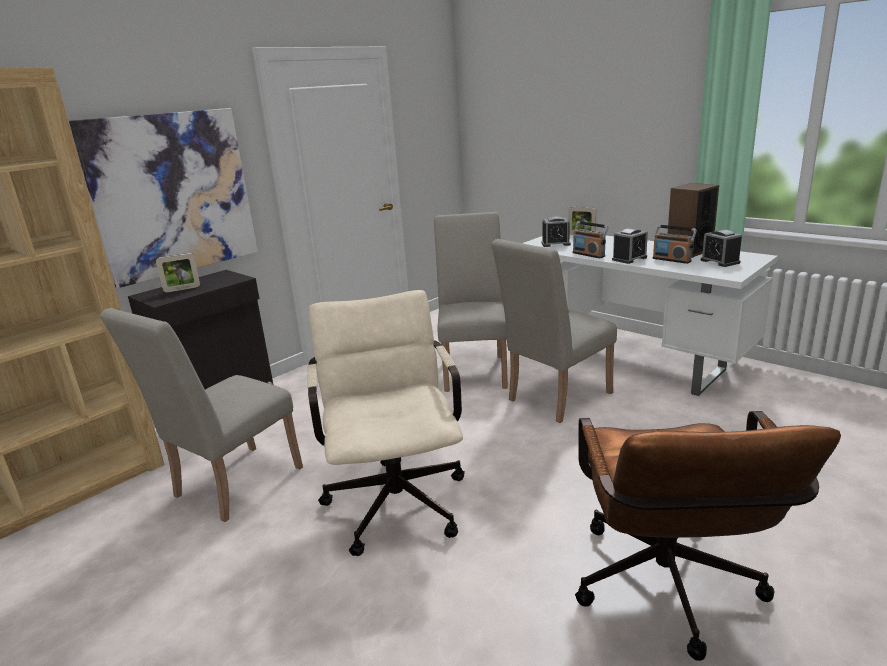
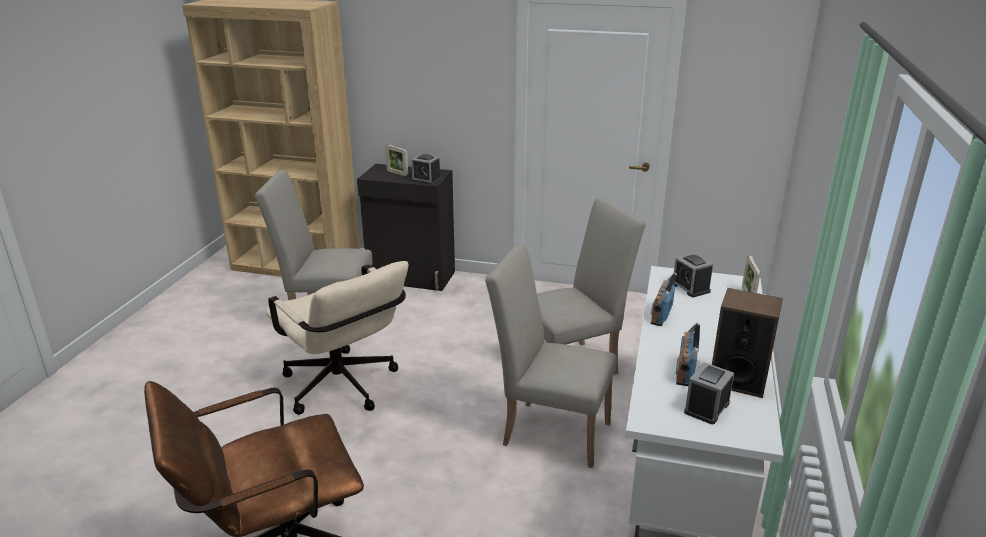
camera: 60 degrees right, 5 degrees up
(173, 194) = (423, 100): picture -> none
(395, 496) = (344, 389): beige office chair -> beige office chair turned 90 degrees clockwise
(629, 258) = (665, 342): alarm clock -> alarm clock (426, 180)

